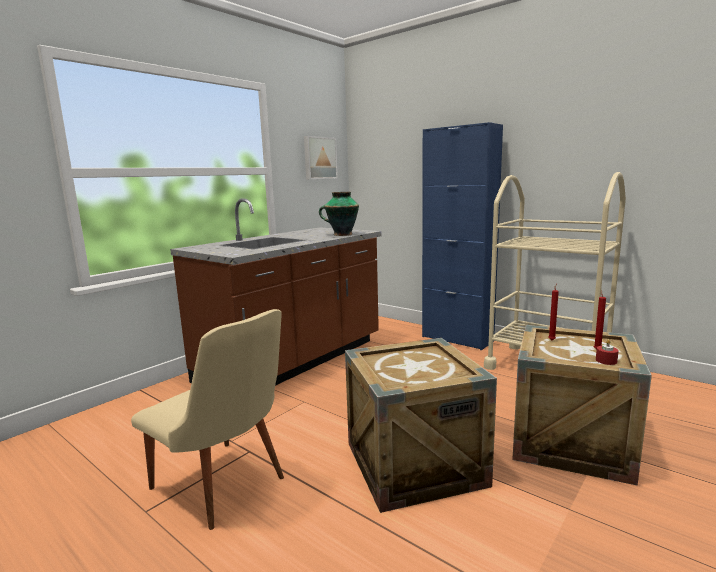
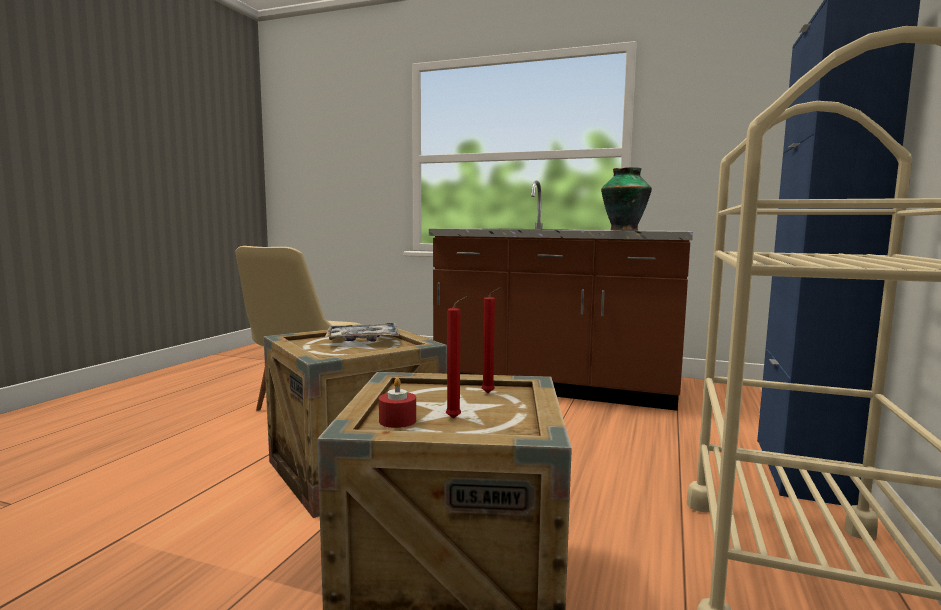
camera: 70 degrees right, 5 degrees down
(319, 158) = (732, 130): picture -> none
(400, 361) = (363, 340): none -> tray

